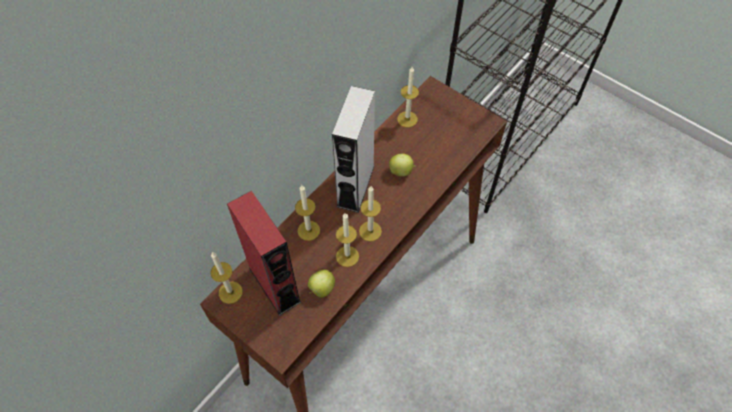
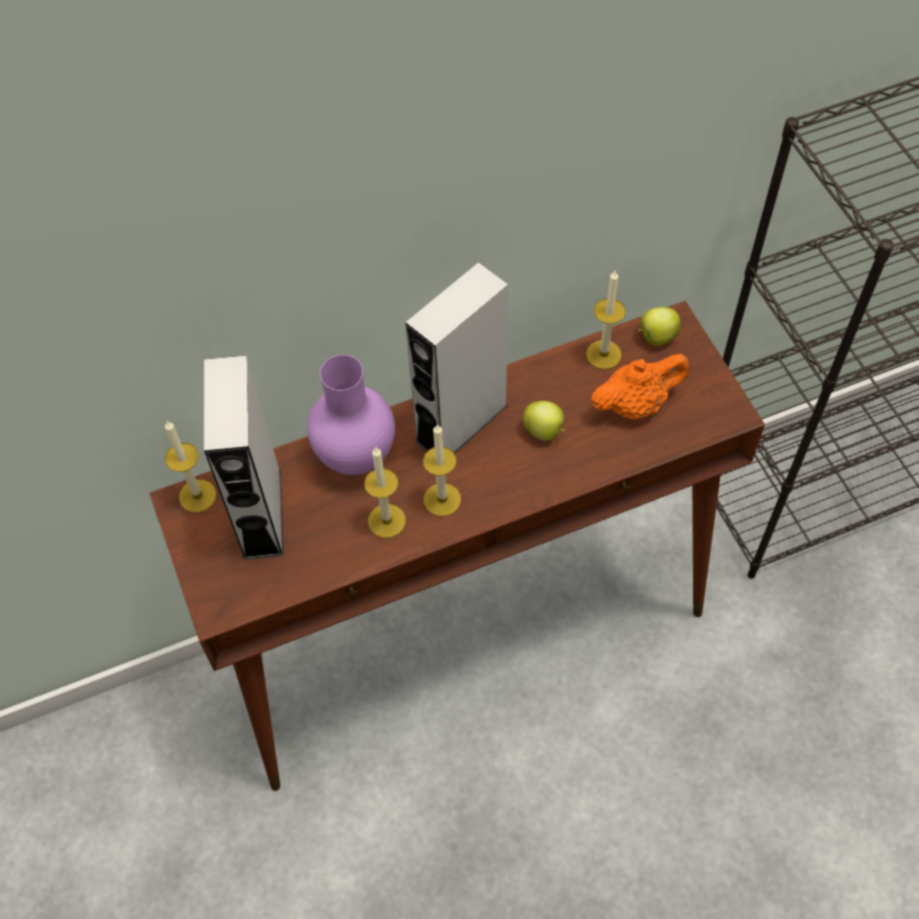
camera: 30 degrees right, 0 degrees up
(274, 285) = (262, 513): red speaker -> grey speaker
(308, 230) = (354, 458): candle -> purple vase
(321, 289) = (322, 550): apple -> apple (656, 337)
(439, 137) = (636, 404): none -> orange teapot

